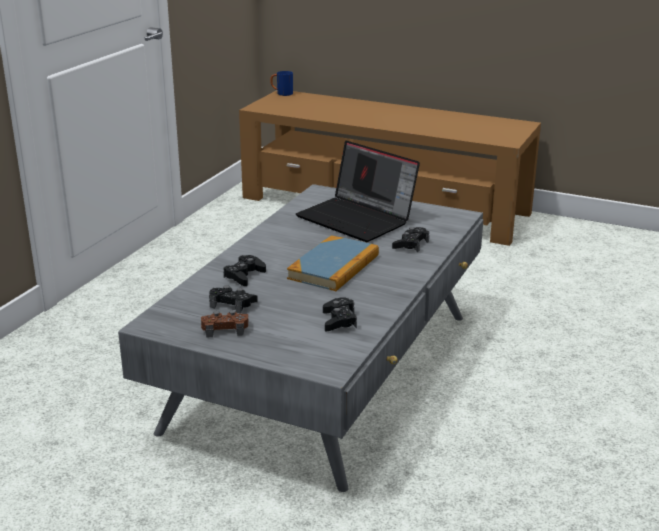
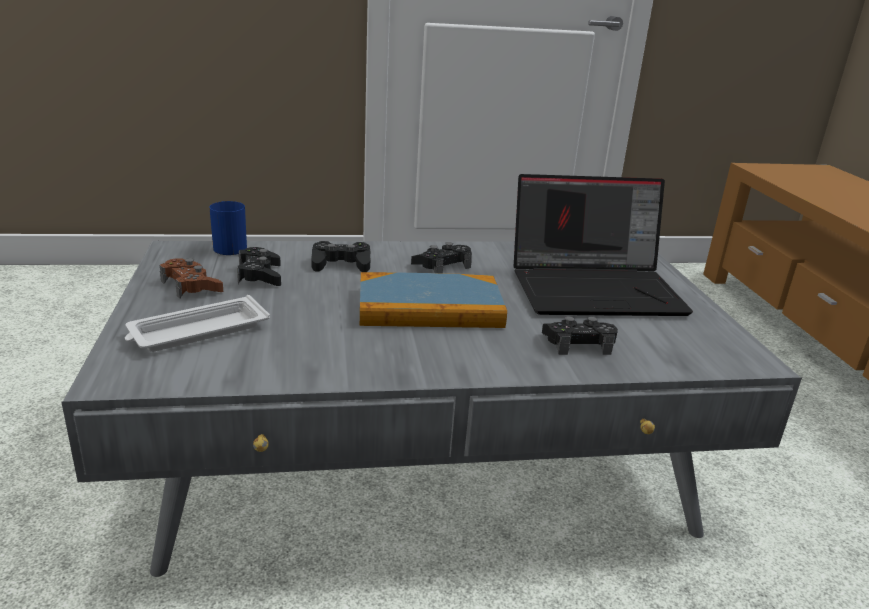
camera: 55 degrees right, 0 degrees up
(281, 94) = (821, 168): blue mug -> blue mug (229, 247)
(296, 337) = (197, 332): none -> white tray
(339, 321) = (271, 349): black game controller -> black game controller (442, 266)
(358, 219) = (596, 288): laptop -> laptop turned 105 degrees counterclockwise

